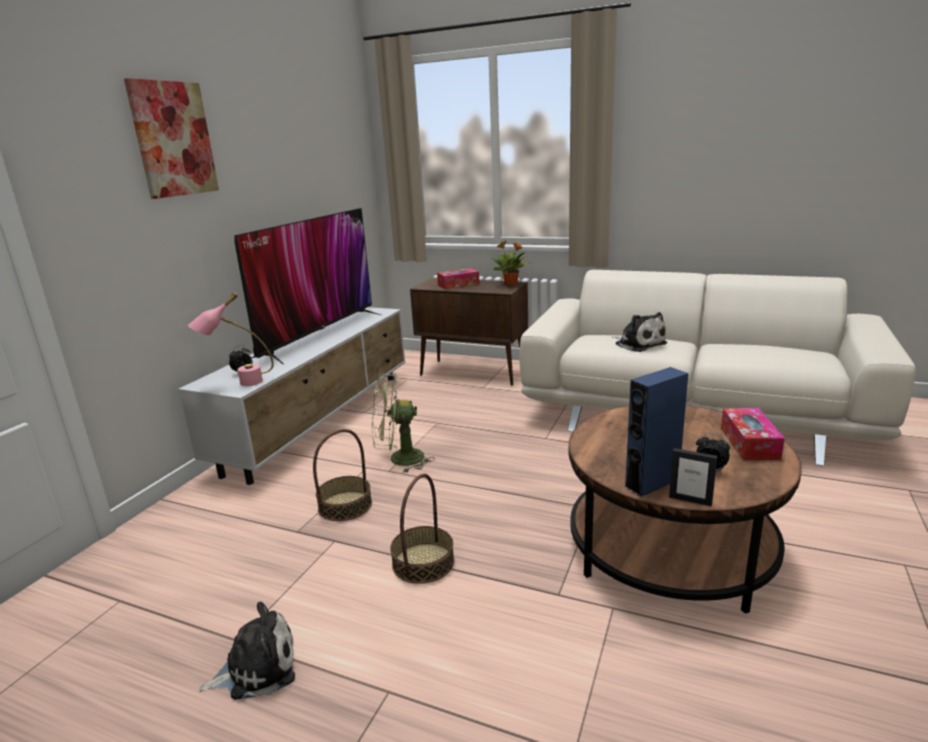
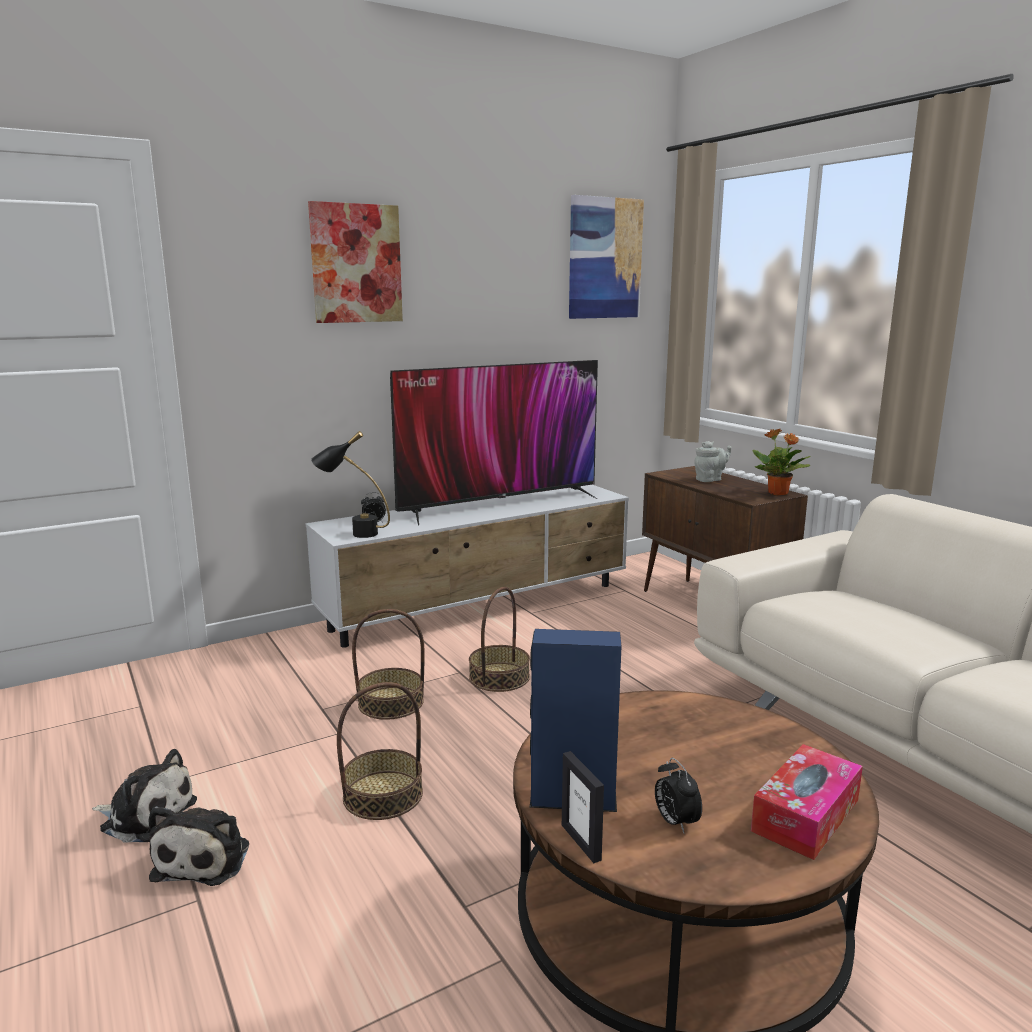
camera: 35 degrees right, 5 degrees down
(240, 384) = (354, 533): pink table lamp -> black table lamp
(337, 127) = (605, 258): none -> picture
(399, 460) = (499, 677): green fan -> basket
(458, 284) = (710, 480): tissue box -> grey teapot
(638, 344) = (876, 622): plush toy -> plush toy (205, 858)

